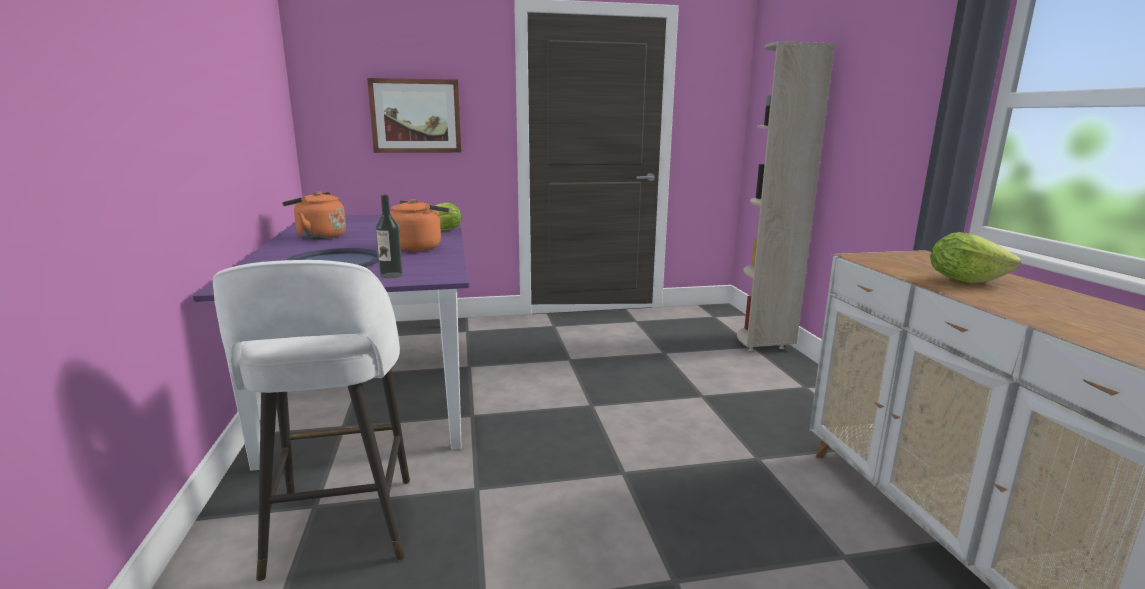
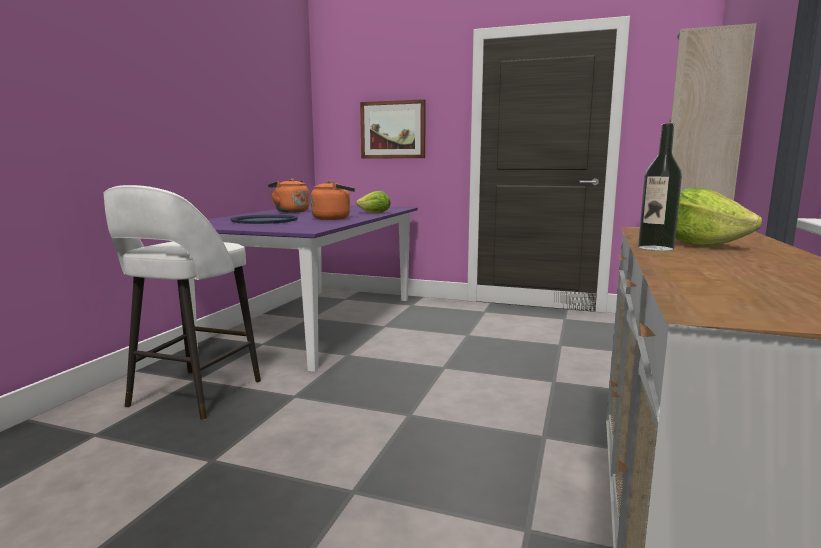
camera: 30 degrees right, 5 degrees down
(391, 275) = (276, 227): bottle -> bottle (655, 248)

